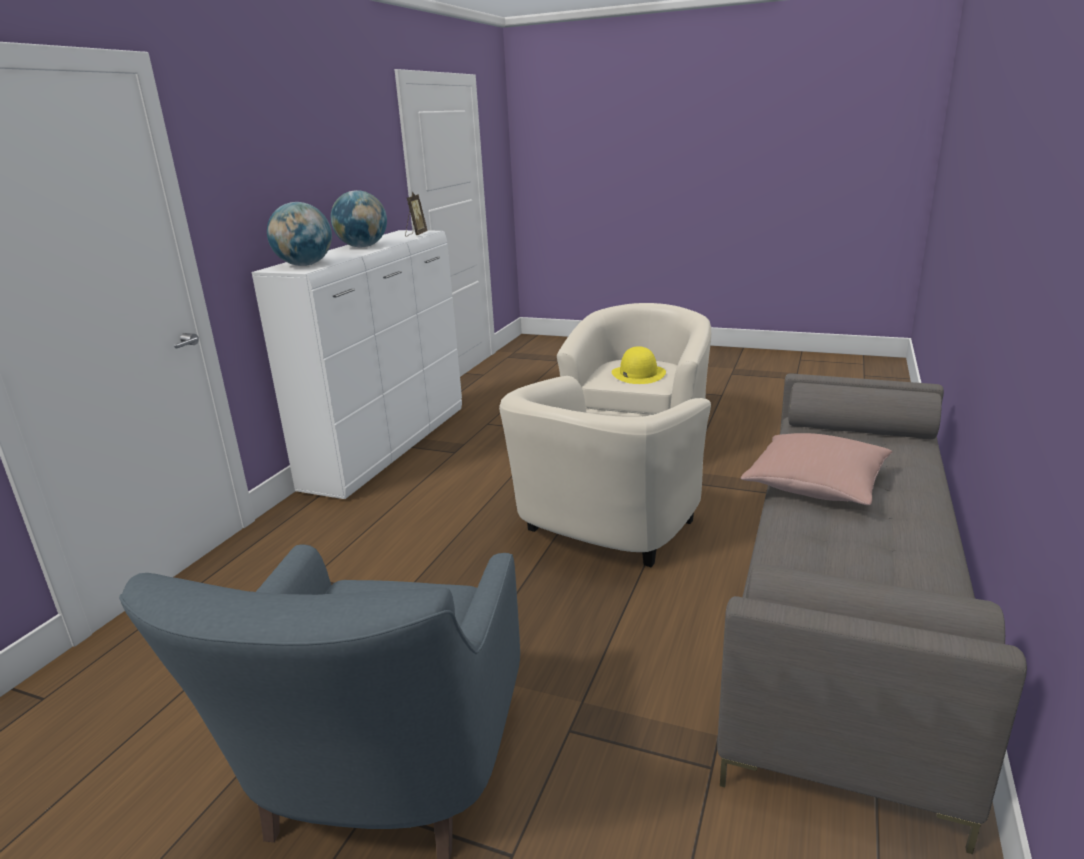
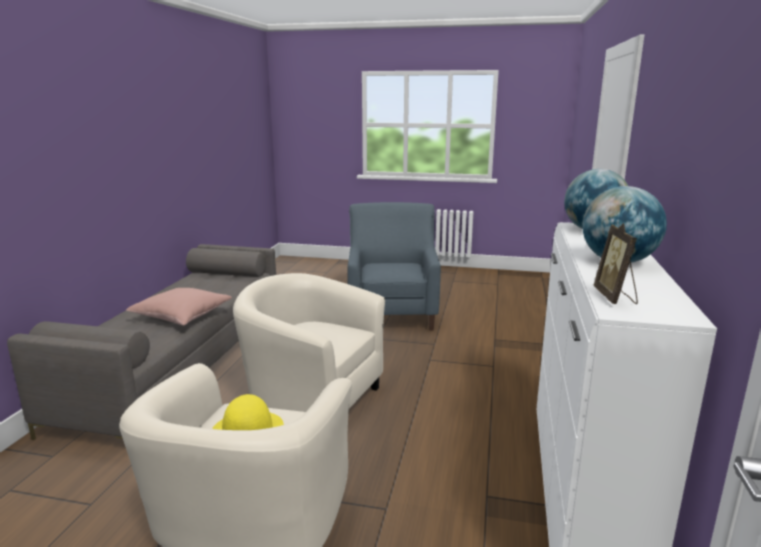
camera: 170 degrees right, 5 degrees down
(600, 533) = (311, 401): beige armchair -> beige armchair turned 90 degrees counterclockwise

